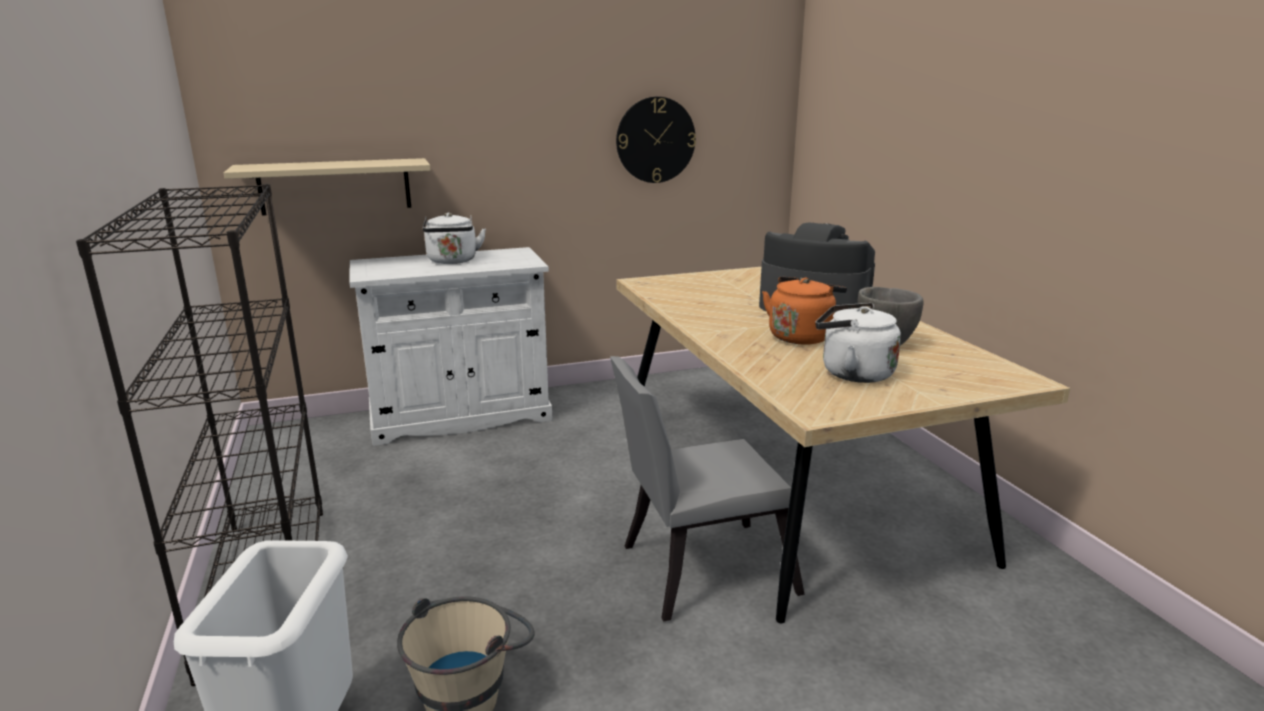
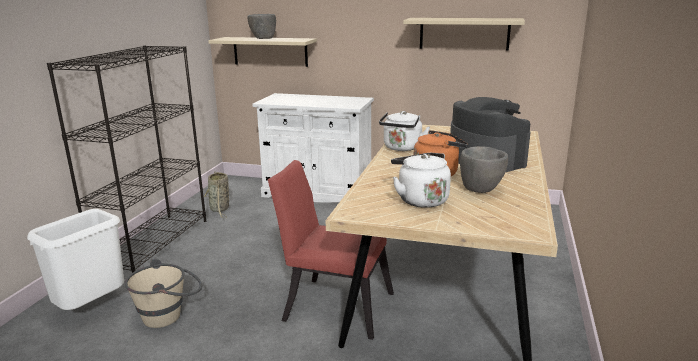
camera: 35 degrees right, 0 degrees up
(323, 487) = (220, 209): none -> basket
(330, 163) = (263, 38): none -> grey bowl
(452, 261) = (317, 100): white kettle -> white kettle (402, 148)
(655, 140) = (464, 33): wall clock -> beige shelf
(697, 570) = (333, 305): grey chair -> red chair

